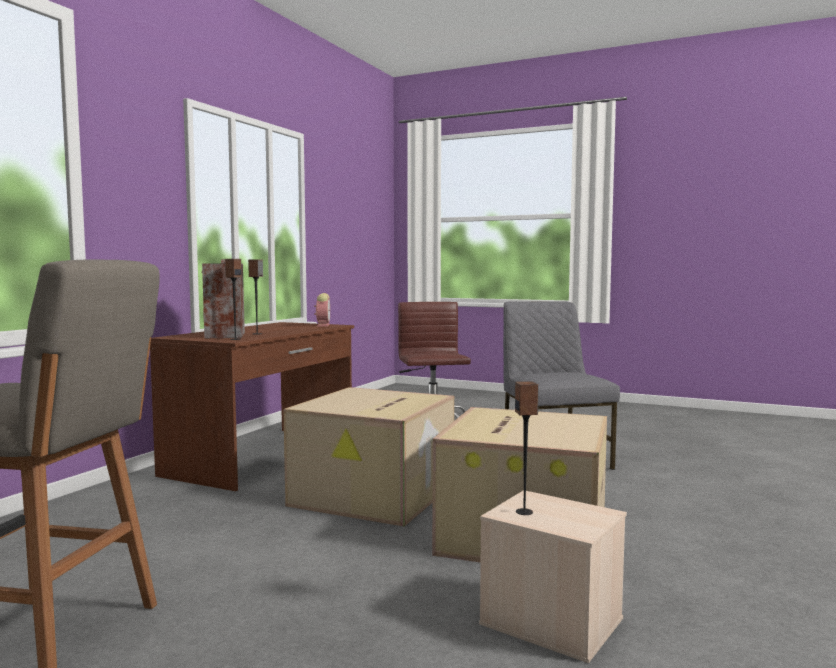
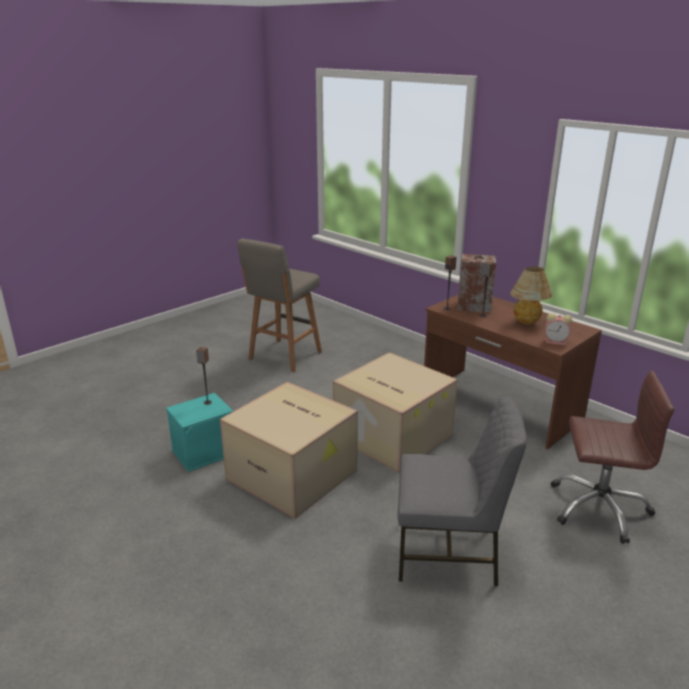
camera: 110 degrees right, 20 degrees up
(274, 328) = (527, 323): none -> table lamp
(549, 621) = (204, 451): beige storage box -> turquoise storage box

